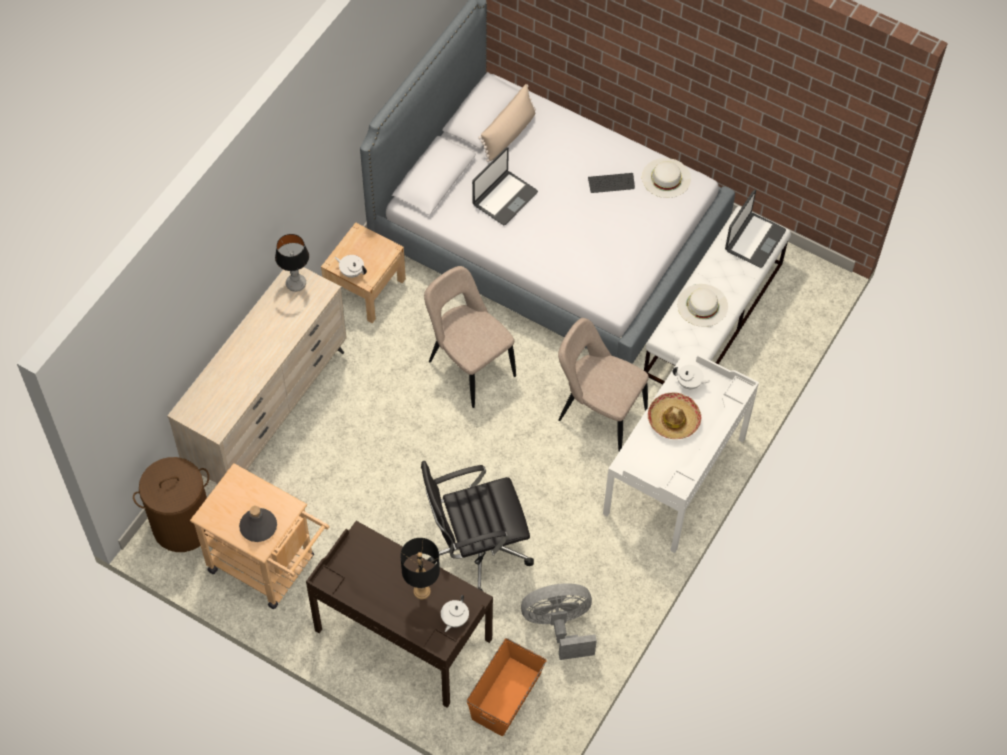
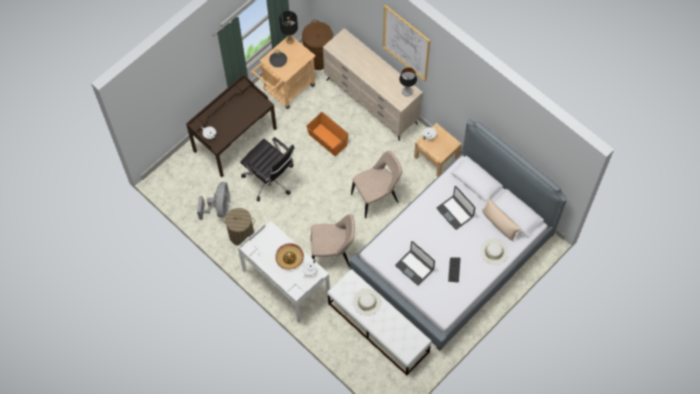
camera: 105 degrees right, 5 degrees up
(246, 230) = (406, 43): none -> picture
(421, 591) = (228, 124): black table lamp -> black table lamp (290, 40)
(476, 549) = (270, 179): black office chair -> black office chair turned 135 degrees clockwise
(505, 696) = (191, 177): orange storage box -> orange storage box (327, 139)
(598, 413) = (333, 253): beige chair -> beige chair turned 45 degrees clockwise
(603, 572) = (241, 234): none -> laundry basket
(666, 178) = (452, 300): white hat -> white hat (494, 251)
(754, 240) = (404, 341): laptop -> laptop (414, 267)

